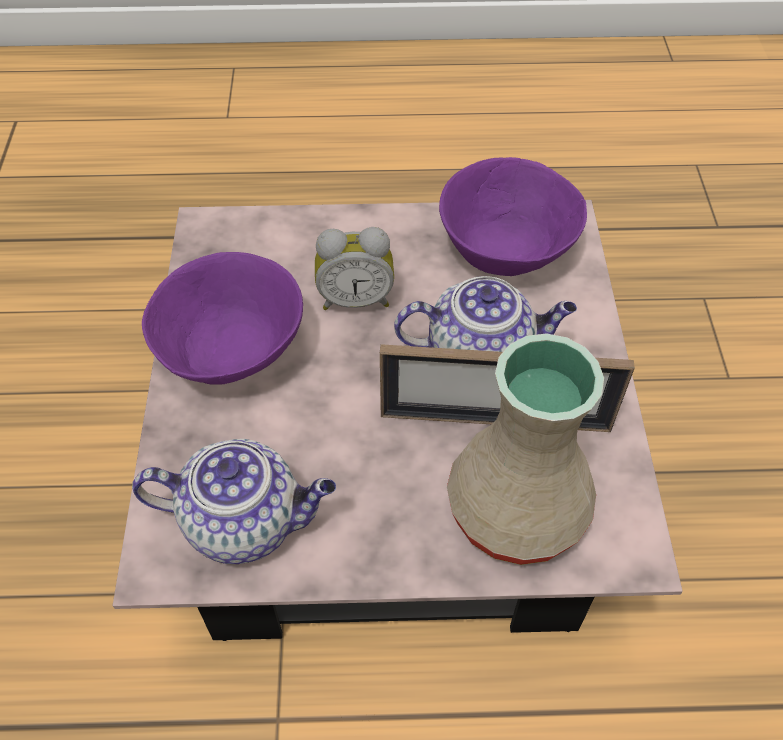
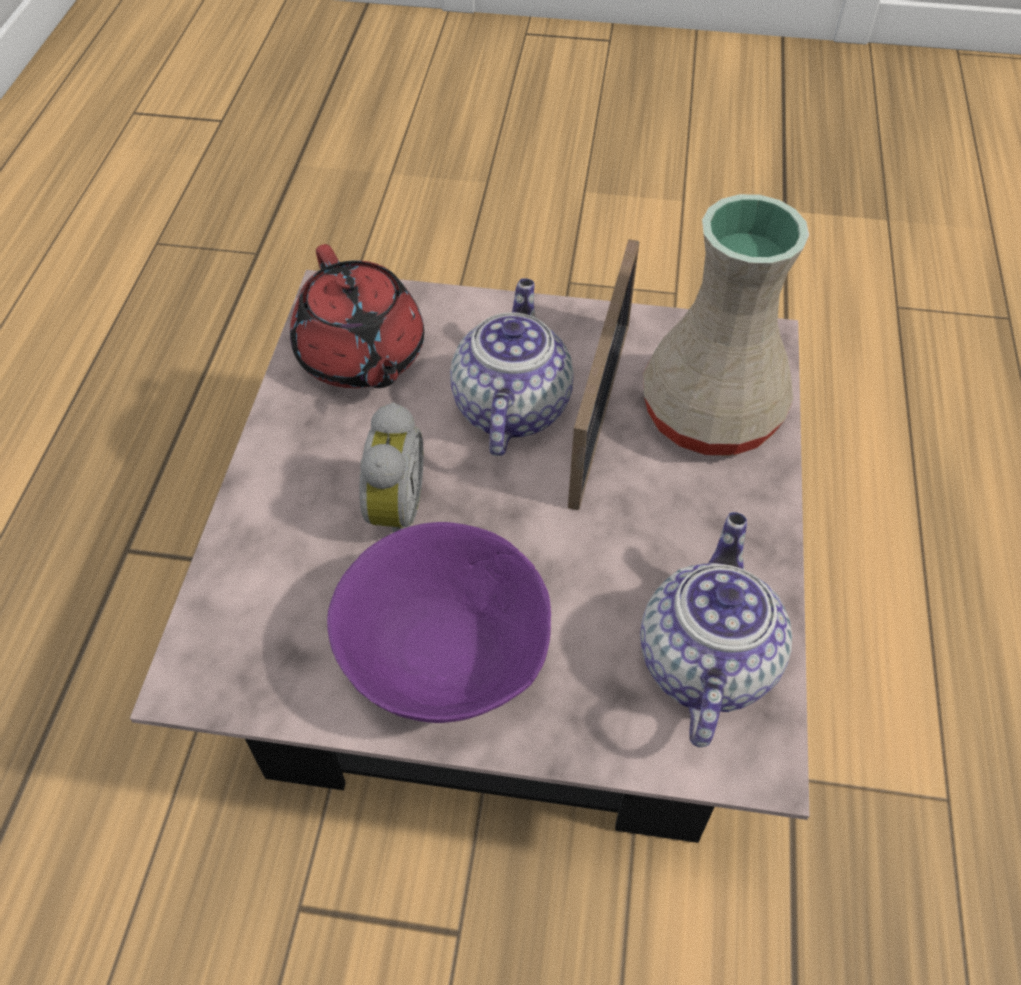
camera: 80 degrees left, 0 degrees up
(505, 251) = (361, 357): purple bowl -> red teapot

